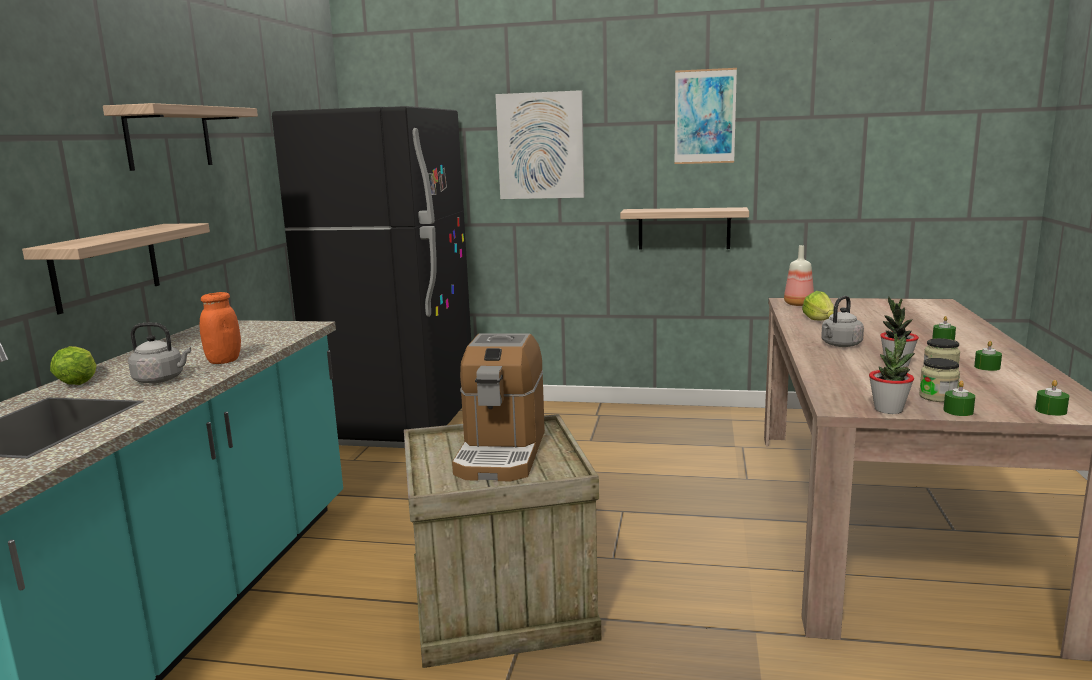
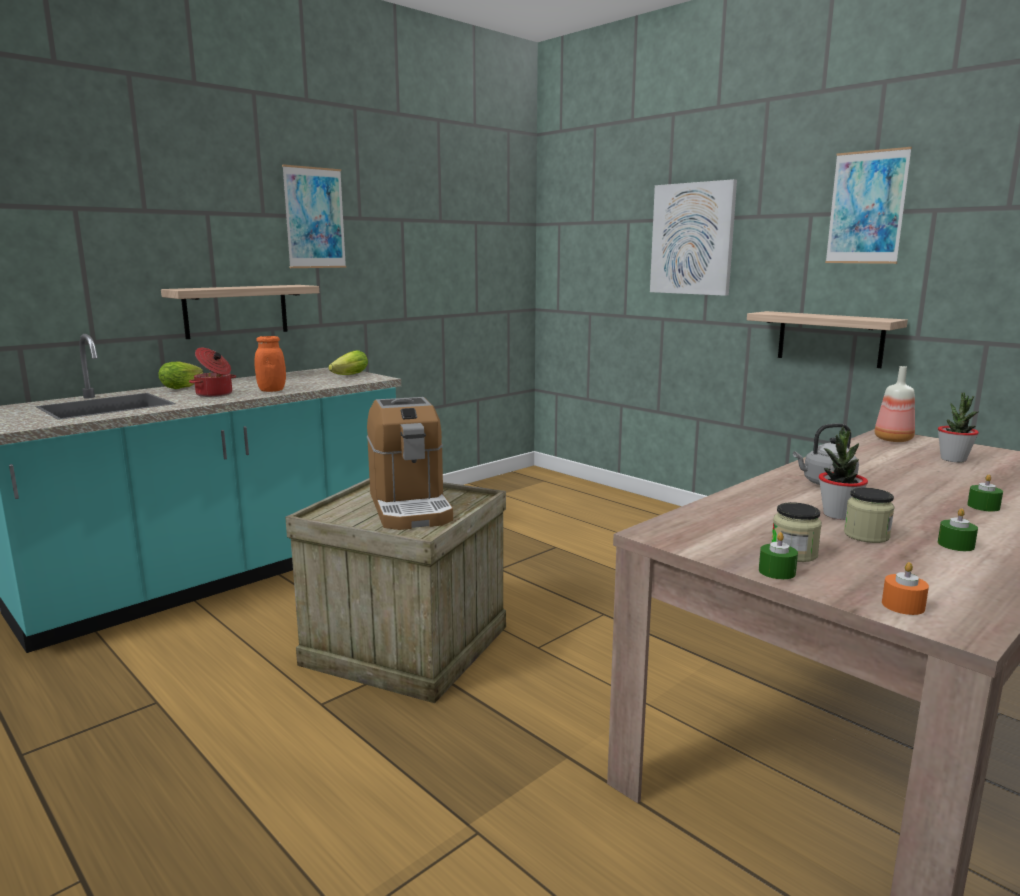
camera: 35 degrees right, 0 degrees up
(161, 380) = (215, 394): grey kettle -> cooking pot
(169, 138) = (314, 218): shelf -> picture
(398, 422) = (527, 491): black fridge -> none
(501, 452) = (410, 507): coffee machine -> coffee machine turned 60 degrees counterclockwise
(819, 320) = (872, 458): lettuce -> lettuce (347, 375)
(888, 410) = (700, 548): potted plant -> potted plant (953, 459)
(1050, 411) = (903, 605): green candle -> orange candle

